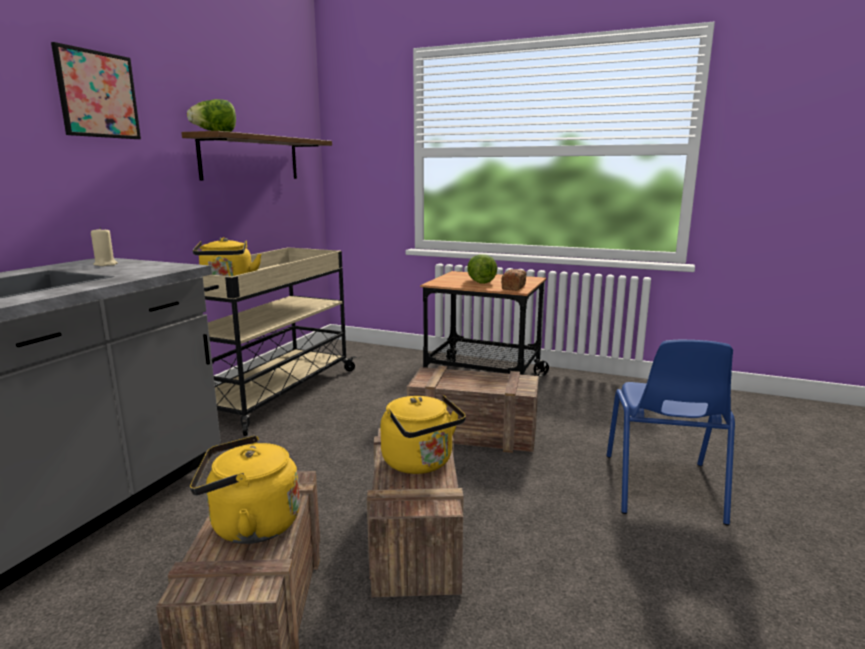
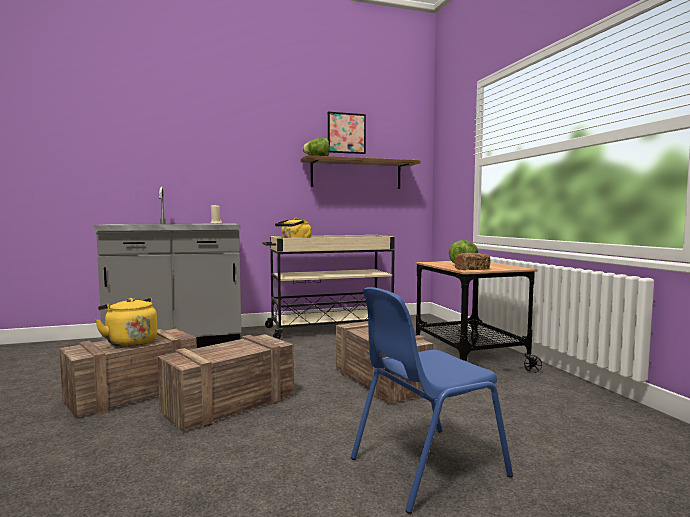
camera: 50 degrees right, 10 degrees down
(98, 94) = (248, 141): picture -> picture (346, 133)
(420, 463) = (232, 350): yellow kettle -> none

